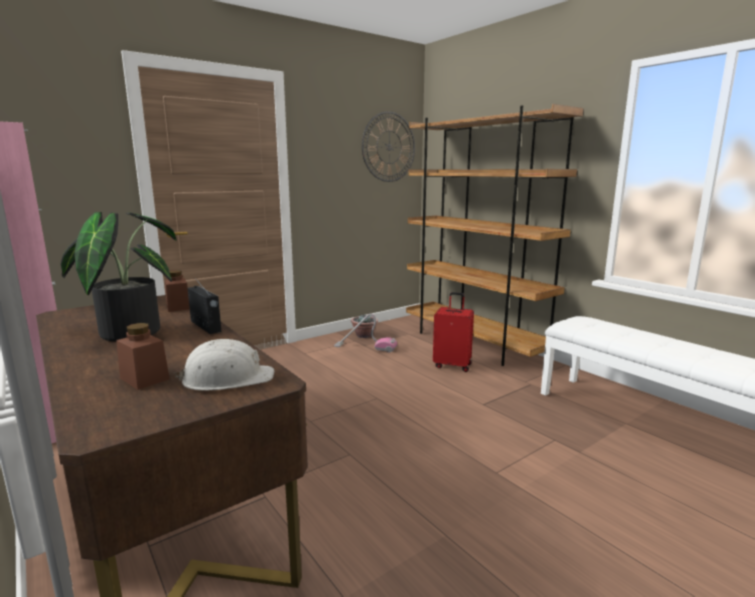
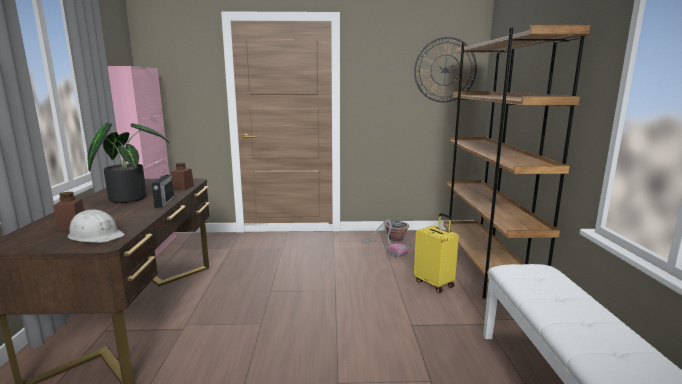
camera: 35 degrees right, 0 degrees up
(452, 365) = (434, 283): red suitcase -> yellow suitcase

